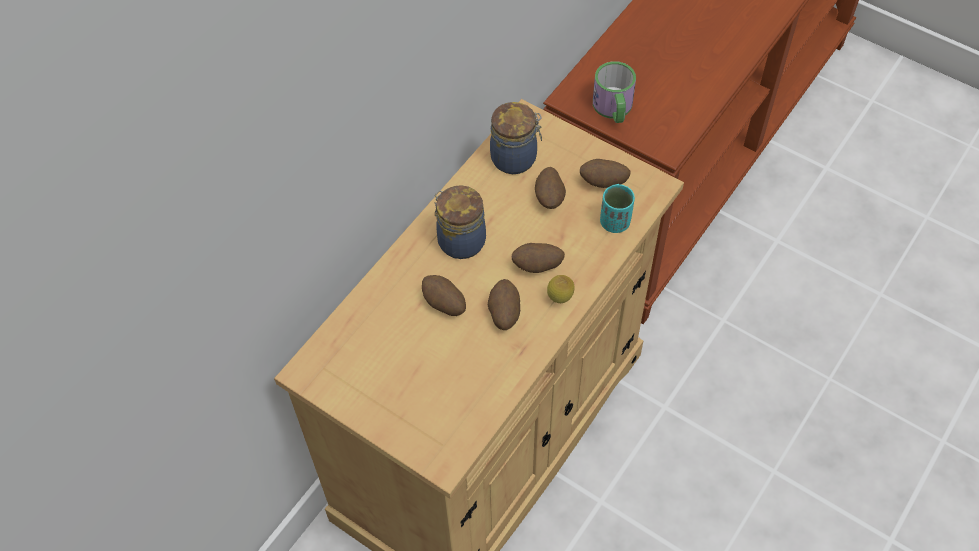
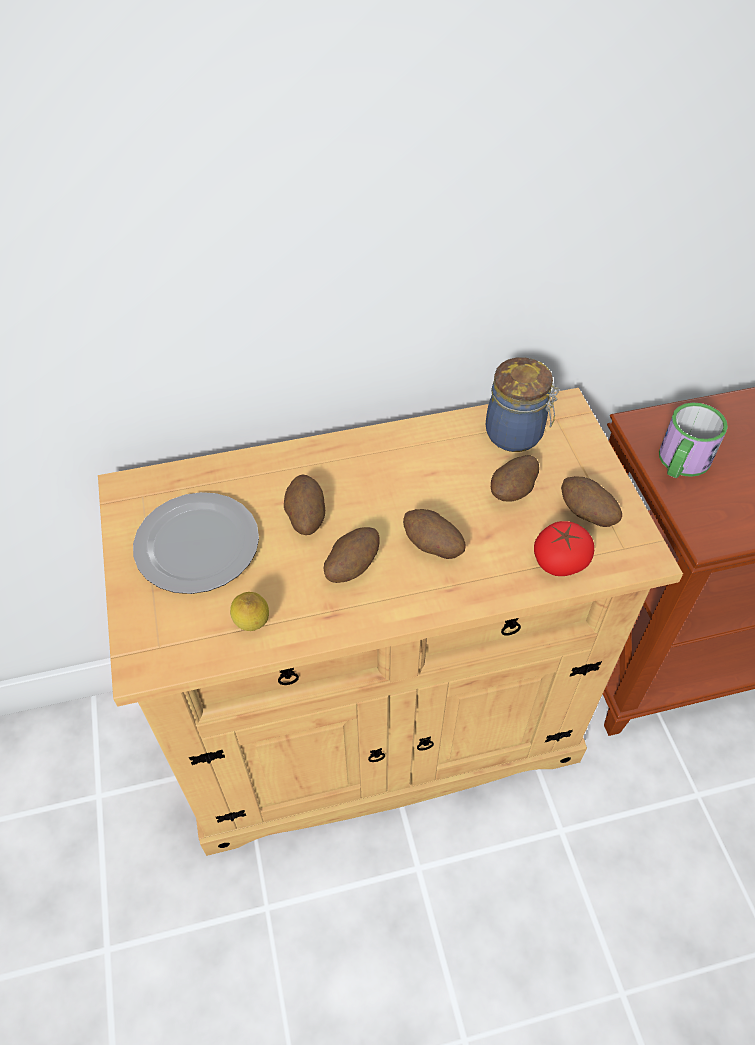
camera: 40 degrees right, 5 degrees down
(395, 372) = (195, 545): none -> plate
(459, 240) = (382, 471): jar -> none
(560, 299) = (422, 594): lemon -> lemon (253, 625)
(615, 222) = (559, 561): turquoise cup -> tomato

